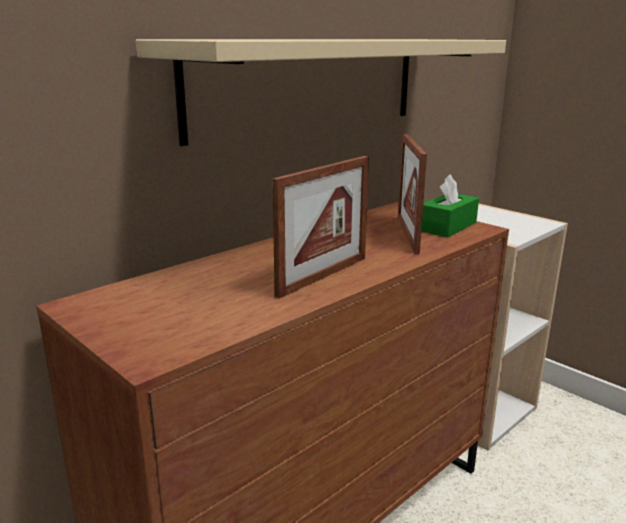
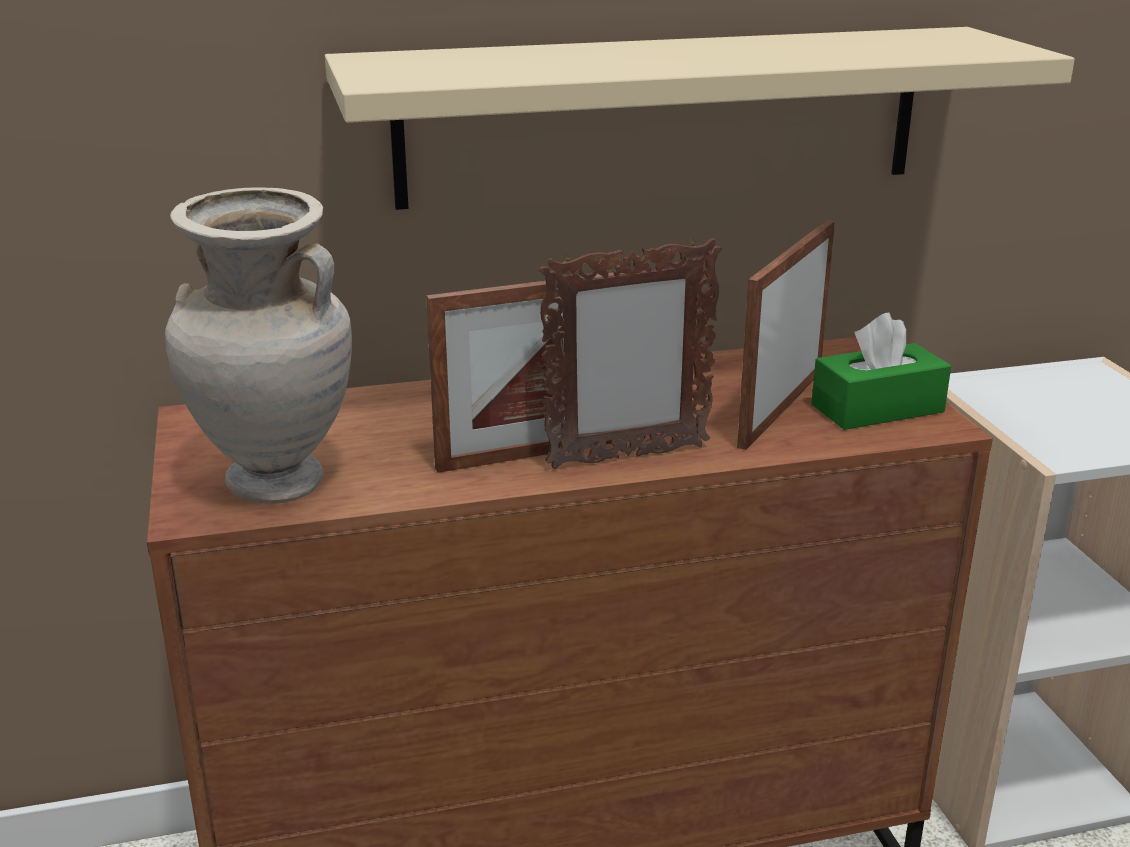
camera: 30 degrees right, 5 degrees up
(185, 329) = (275, 485): none -> beige vase
(369, 269) = (626, 457): none -> picture frame

